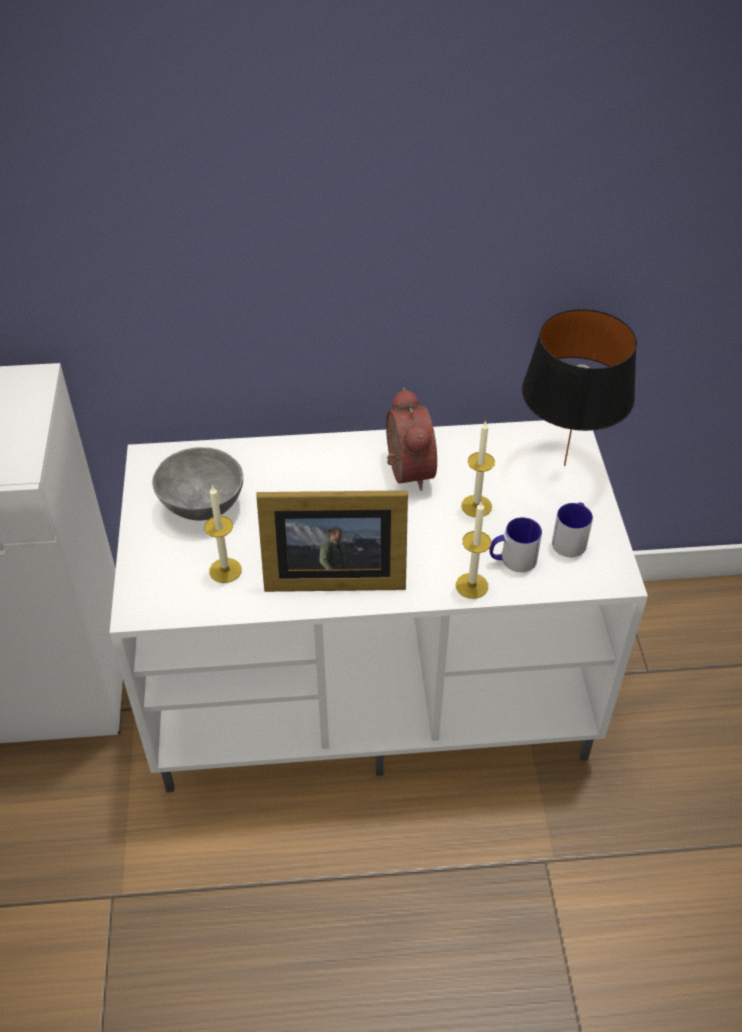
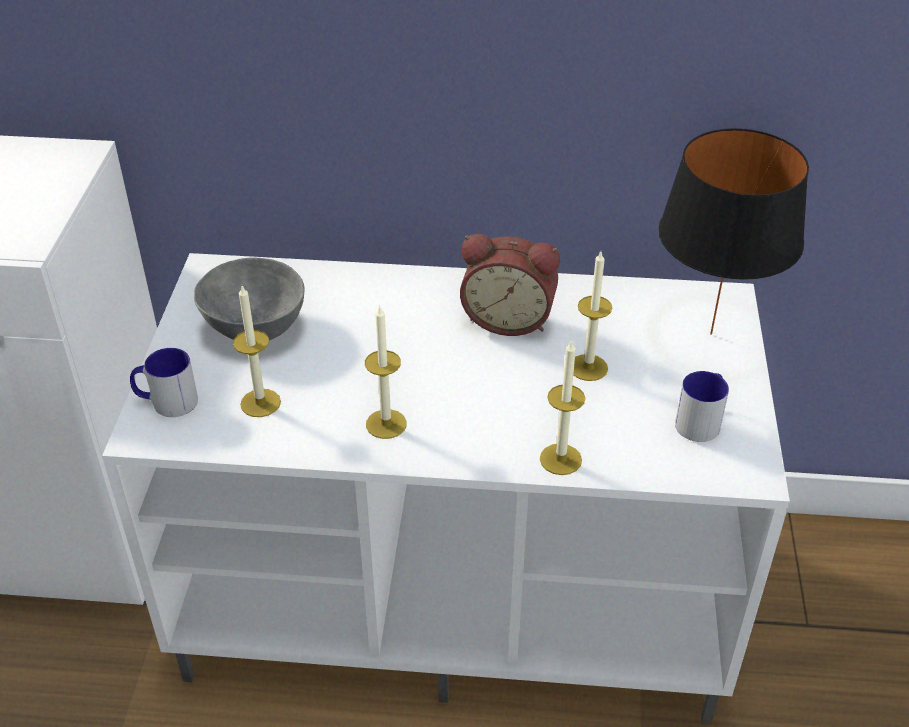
camera: 10 degrees right, 5 degrees down
(330, 575) = (386, 424): picture frame -> candle
(405, 471) = (509, 318): alarm clock -> alarm clock turned 105 degrees clockwise
(512, 560) = (619, 435): mug -> mug (166, 402)

